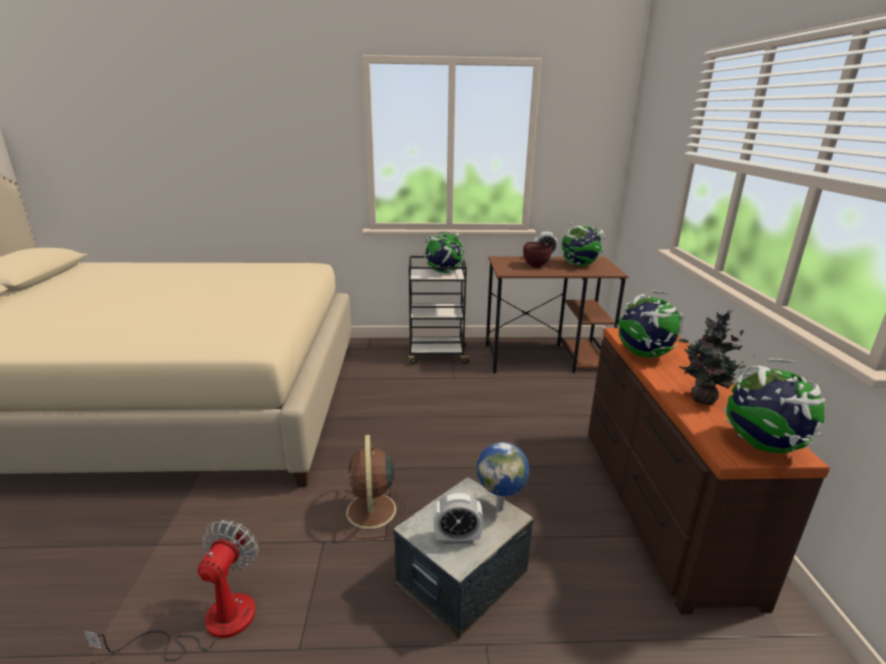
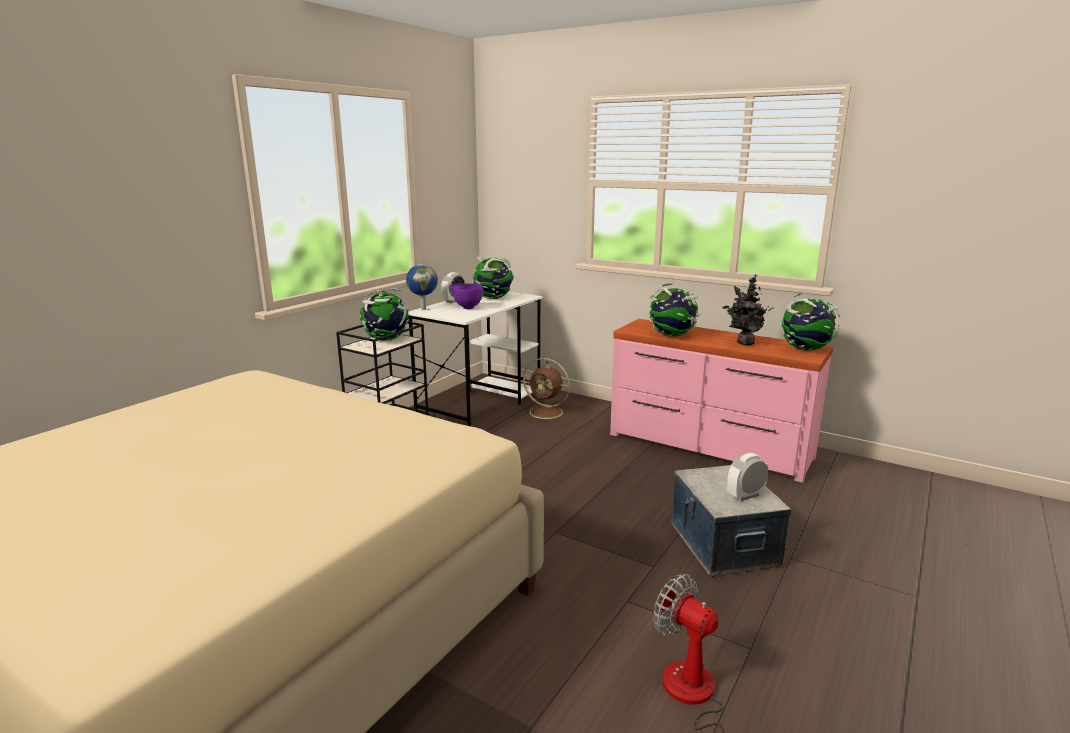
camera: 55 degrees left, 5 degrees down
(371, 512) = (610, 562): brown fan -> brown fan (547, 412)
(457, 538) = (745, 496): alarm clock -> alarm clock turned 150 degrees counterclockwise
(500, 507) = (723, 470): globe -> globe (423, 309)
(535, 266) = (466, 308): brown bowl -> purple bowl
(546, 358) = (481, 404): brown desk -> white desk
(658, 504) = (708, 446): brown dresser -> pink dresser

